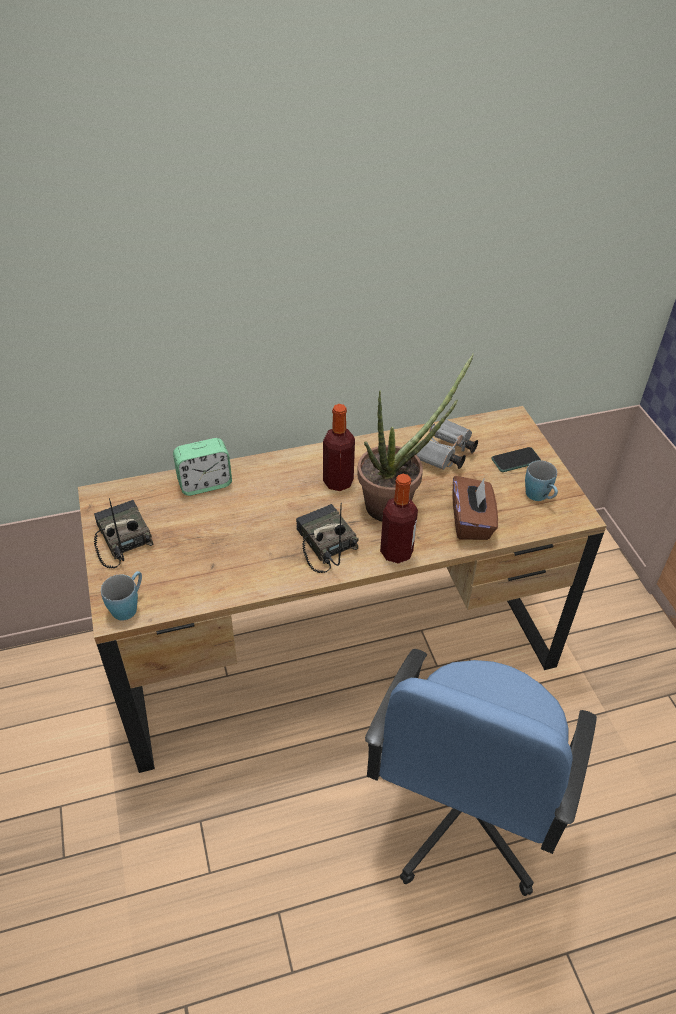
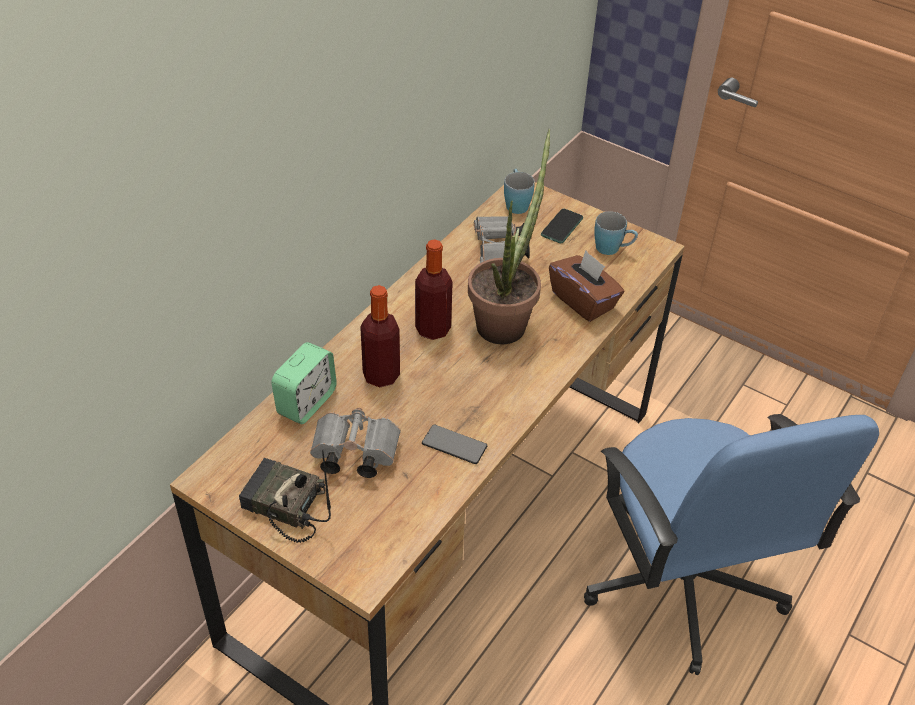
camera: 40 degrees left, 0 degrees up
(128, 605) = (368, 562): blue mug -> blue mug (516, 203)
(195, 532) = (352, 454): none -> grey binoculars
(264, 566) = (454, 445): none -> phone
(323, 543) = (483, 392): radio -> none
(396, 552) = (552, 363): bottle -> bottle (381, 375)

